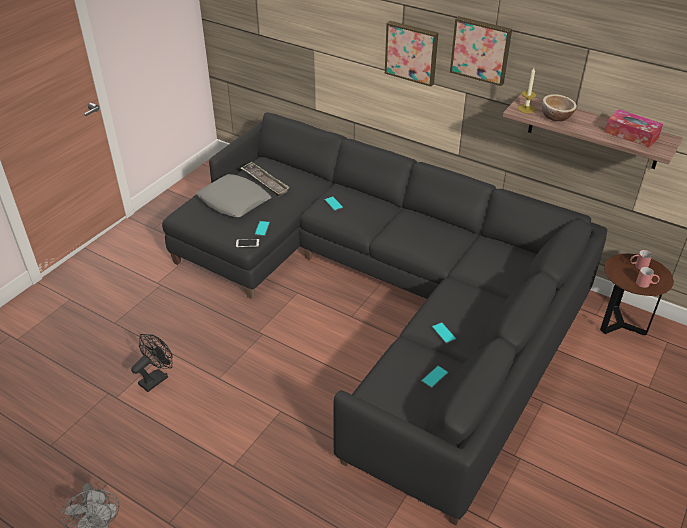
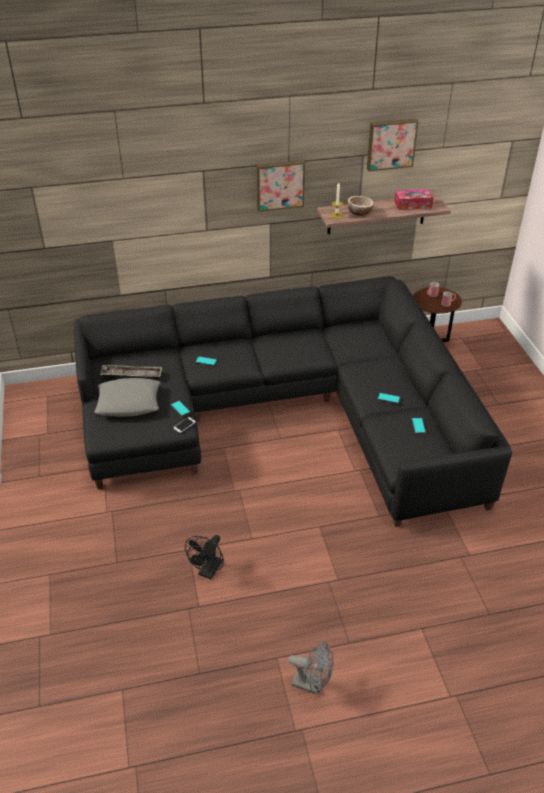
camera: 45 degrees left, 0 degrees up
(157, 378) = (208, 571): black fan -> black fan turned 150 degrees counterclockwise
(412, 52) = (217, 208): picture -> picture (391, 144)

